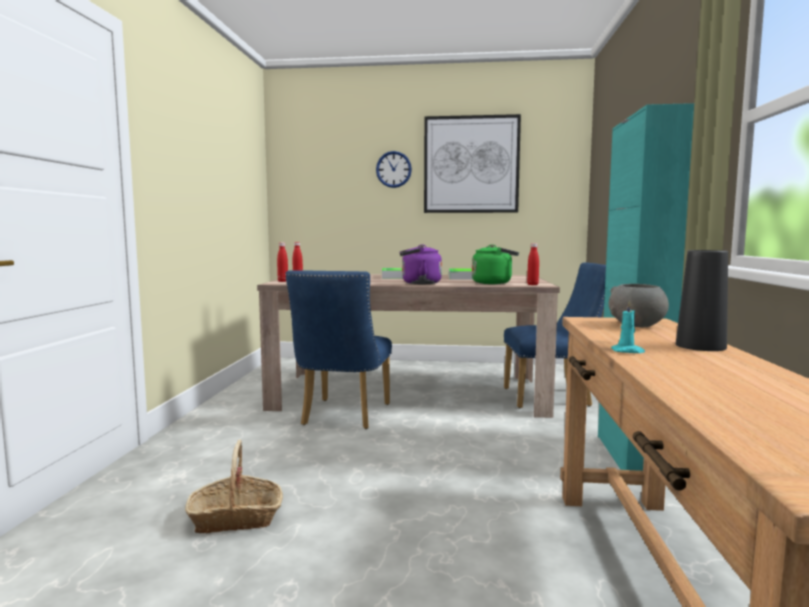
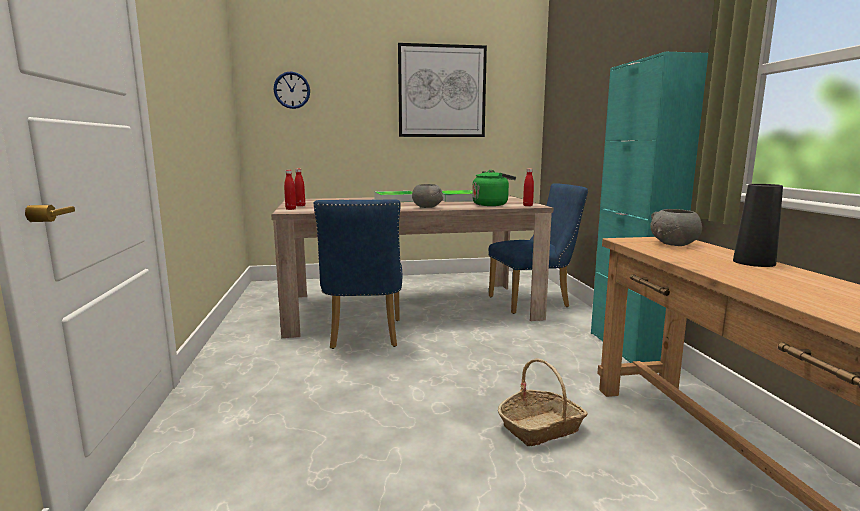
camera: 15 degrees left, 5 degrees up
(236, 518) = (332, 450): basket -> basket (541, 428)
(393, 169) = (368, 94): wall clock -> wall clock (292, 90)
(418, 283) = (427, 207): purple kettle -> grey bowl
(628, 351) = (714, 271): turquoise candle -> none

